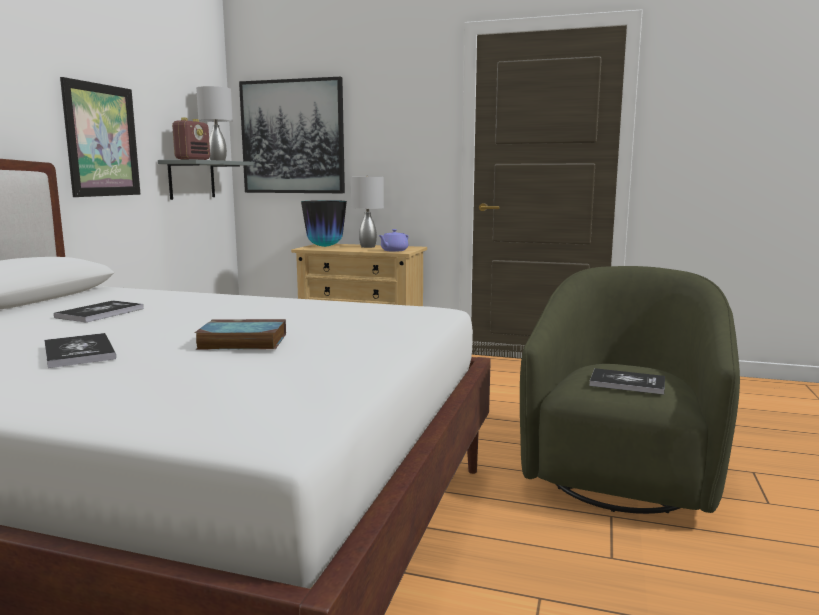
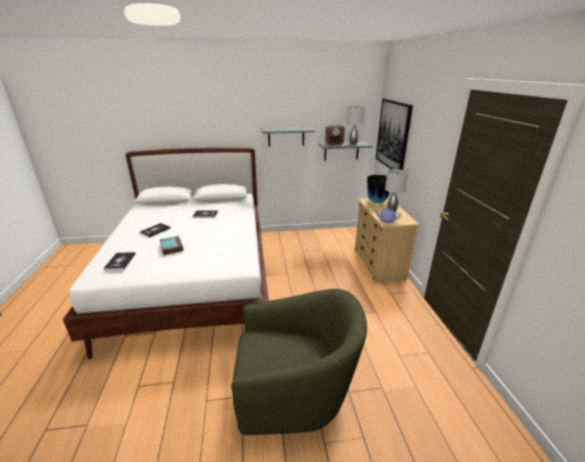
camera: 65 degrees right, 15 degrees up
(102, 140) = (286, 136): picture -> grey shelf
(627, 383) = (258, 352): book -> book (120, 261)

